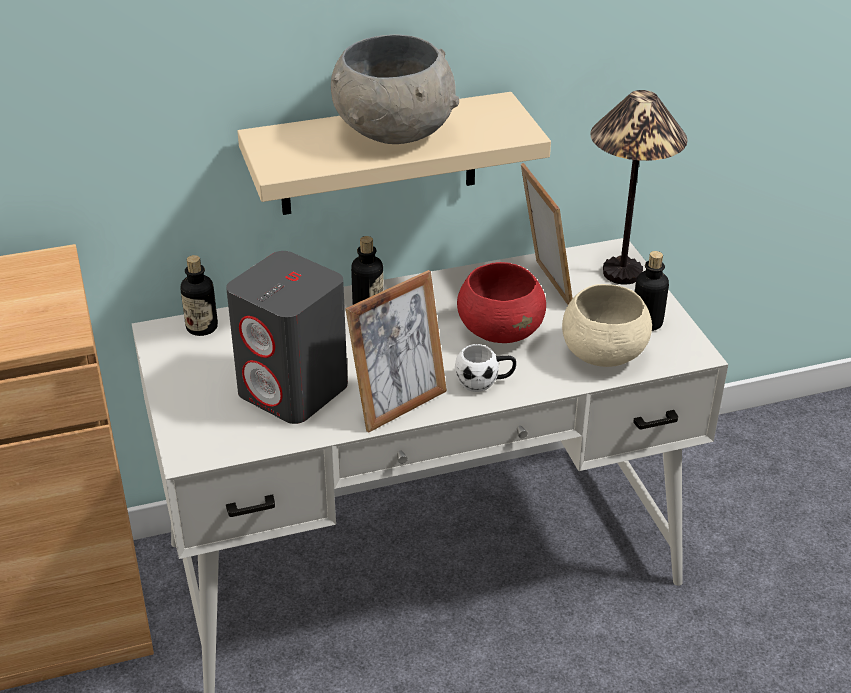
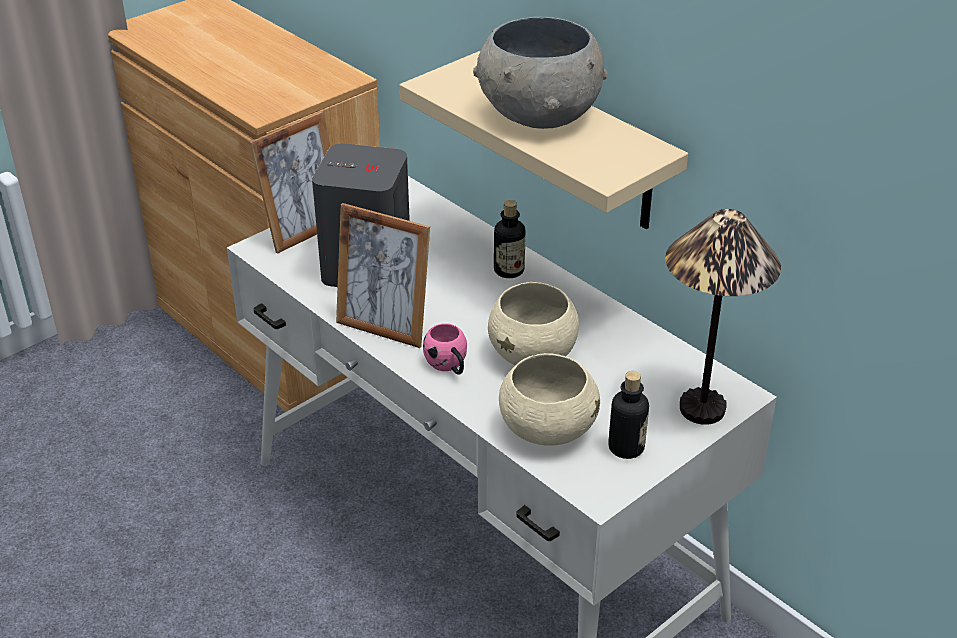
camera: 65 degrees right, 0 degrees up
(202, 327) = (415, 200): bottle -> none
(484, 382) = (449, 366): white mug -> pink mug
(500, 331) = (533, 354): red bowl -> beige bowl
(543, 286) = (631, 362): picture frame -> picture frame (304, 231)

